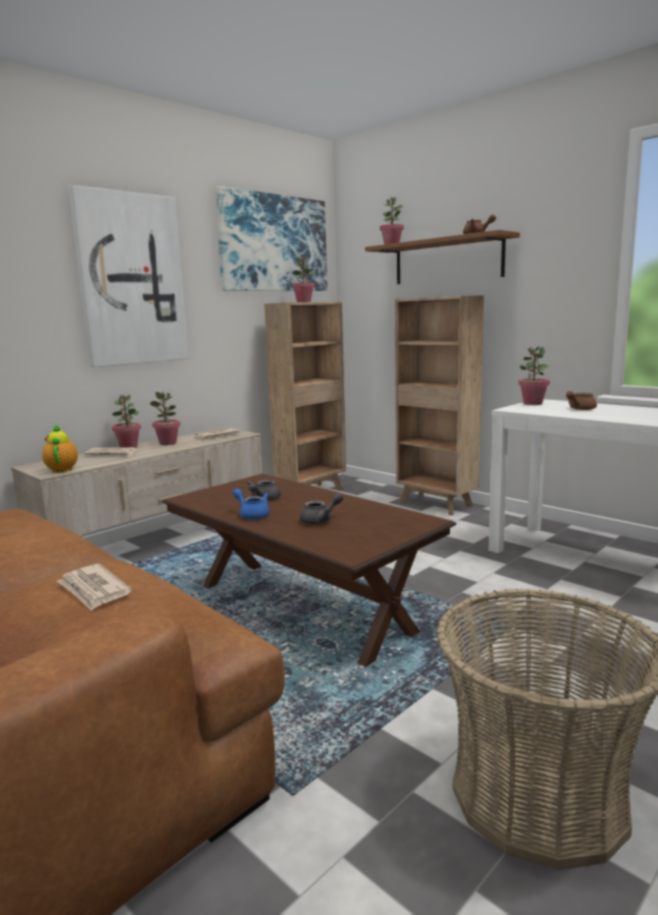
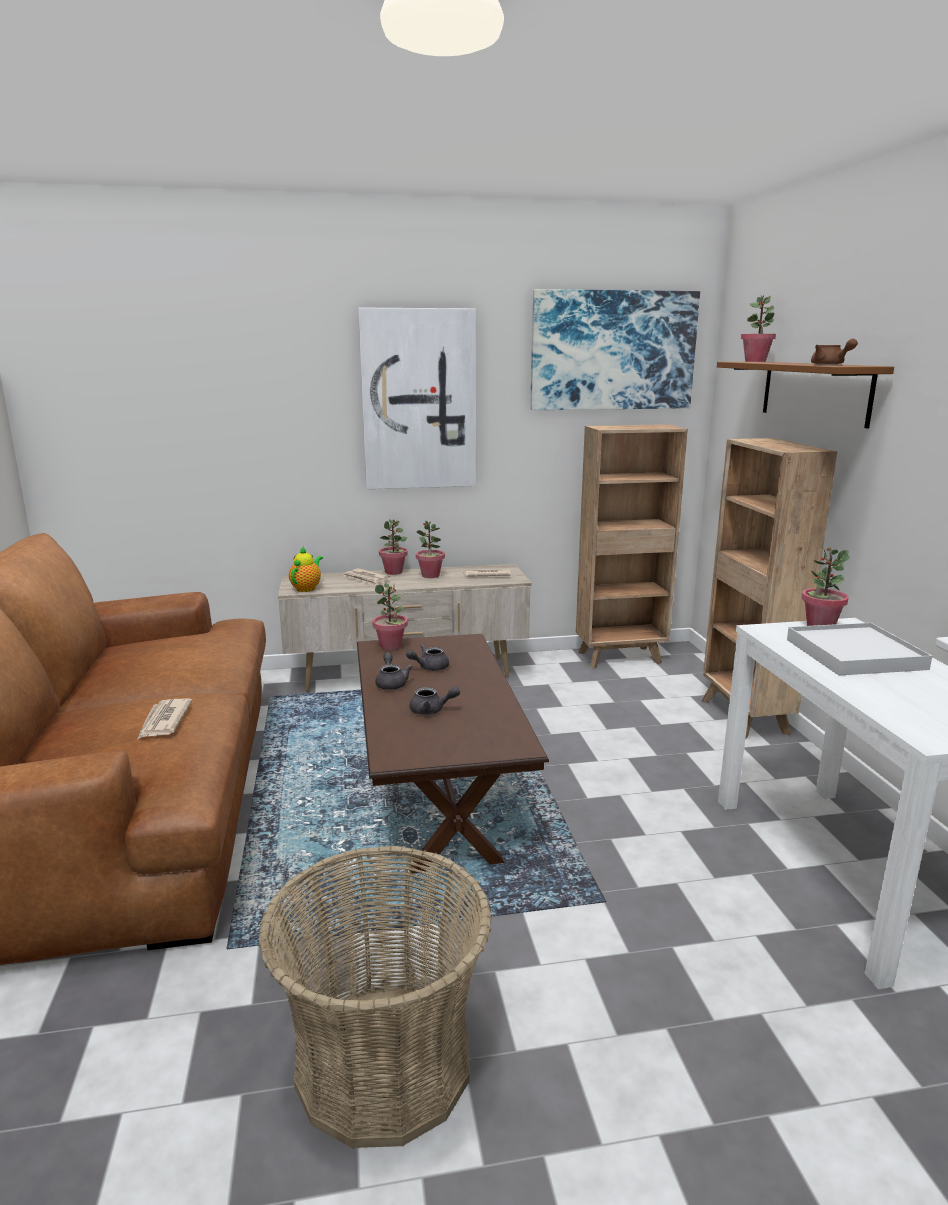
camera: 35 degrees right, 5 degrees up
(252, 514) = (391, 683): blue teapot -> grey teapot
(304, 302) = (639, 426): potted plant -> potted plant (391, 646)
(579, 409) = (854, 654): brown teapot -> white tray

